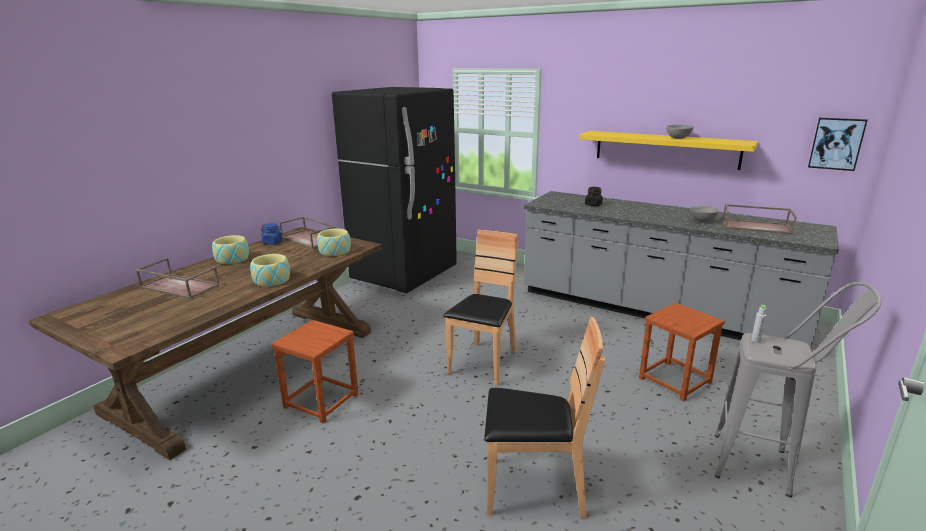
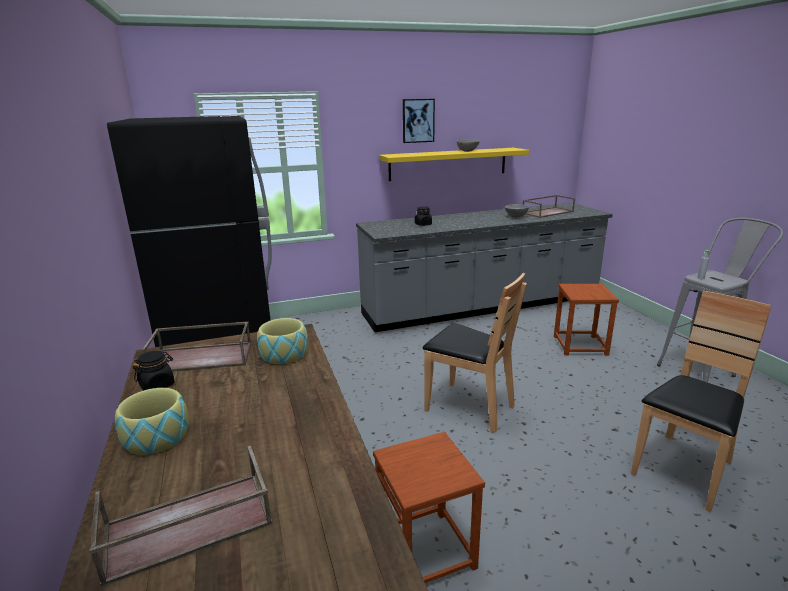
camera: 50 degrees left, 0 degrees up
(271, 280) = (313, 424): bowl -> none
(273, 242) = (157, 385): blue jar -> black jar
(484, 363) = (469, 407): brown chair -> brown chair turned 150 degrees clockwise
(836, 143) = (558, 143): picture -> picture (418, 120)

